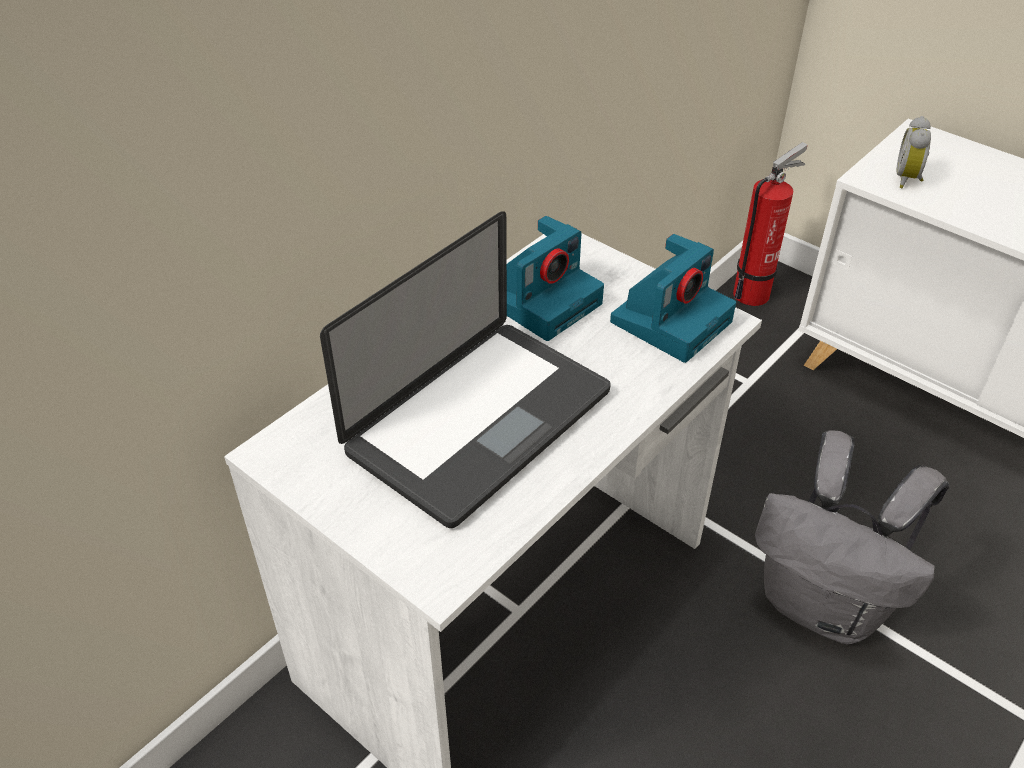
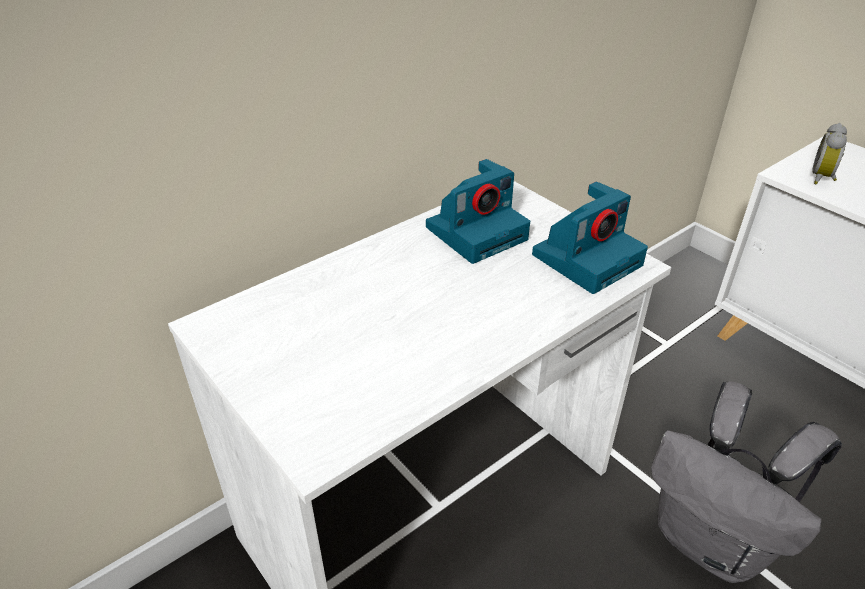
camera: 10 degrees right, 5 degrees down
(479, 422) = (394, 321): laptop -> none
(755, 292) = (682, 275): fire extinguisher -> none

